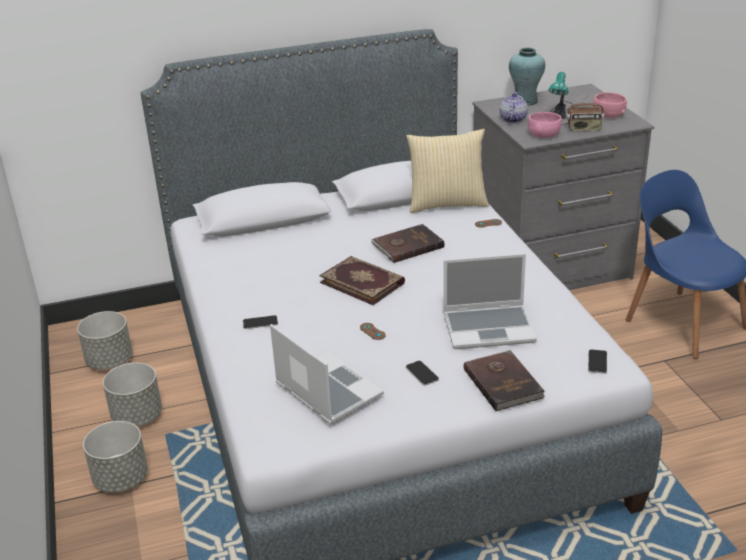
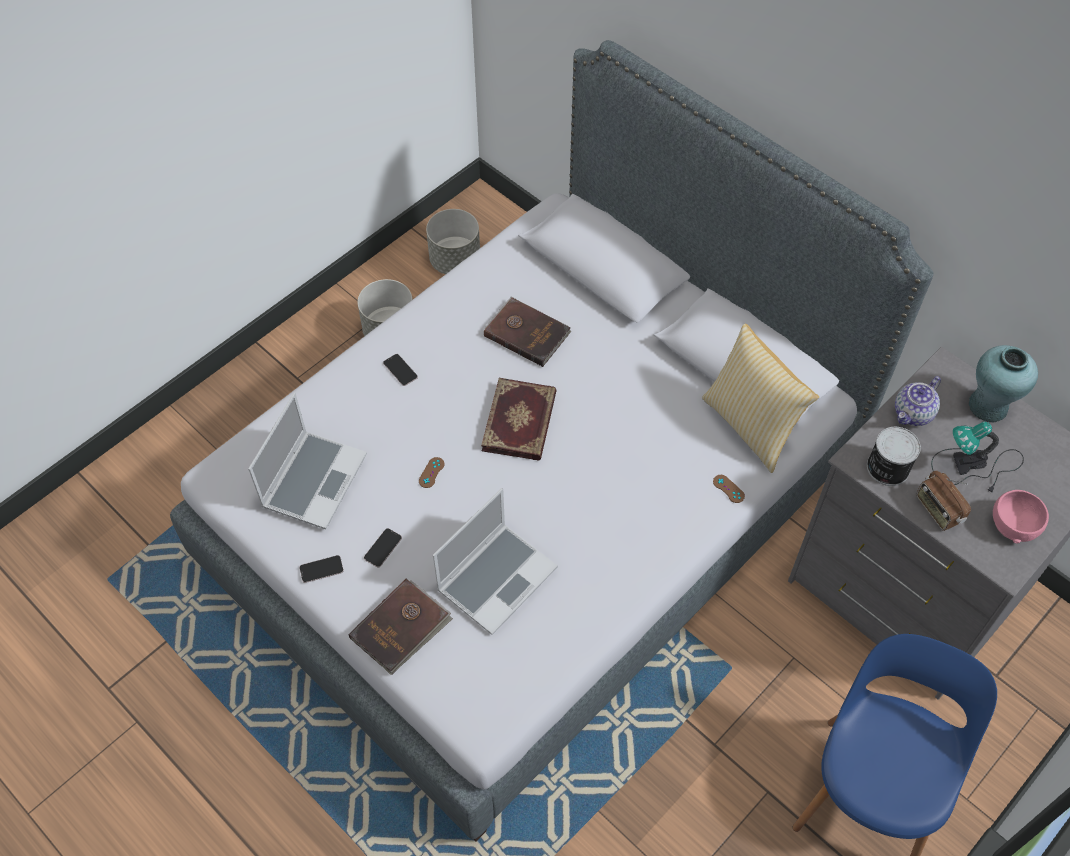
camera: 60 degrees right, 25 degrees up
(121, 479) = (305, 371): grey planter -> none
(407, 246) = (624, 428): brown book -> brown book (527, 333)
(489, 328) = (497, 577): laptop -> laptop turned 105 degrees counterclockwise
(512, 119) = (913, 414): teapot -> teapot turned 150 degrees clockwise
(544, 134) = (887, 468): pink bowl -> can
(597, 362) = (484, 707): phone -> phone (321, 569)

